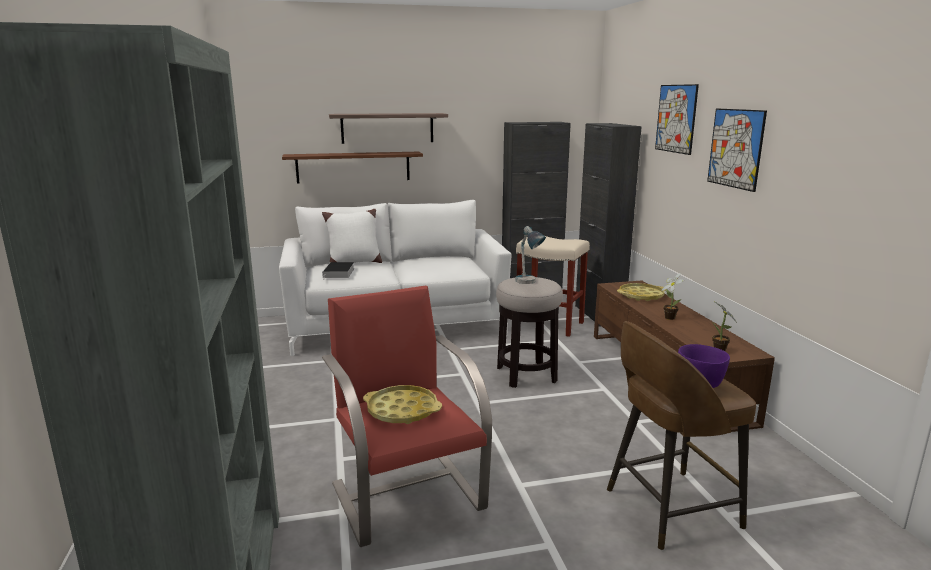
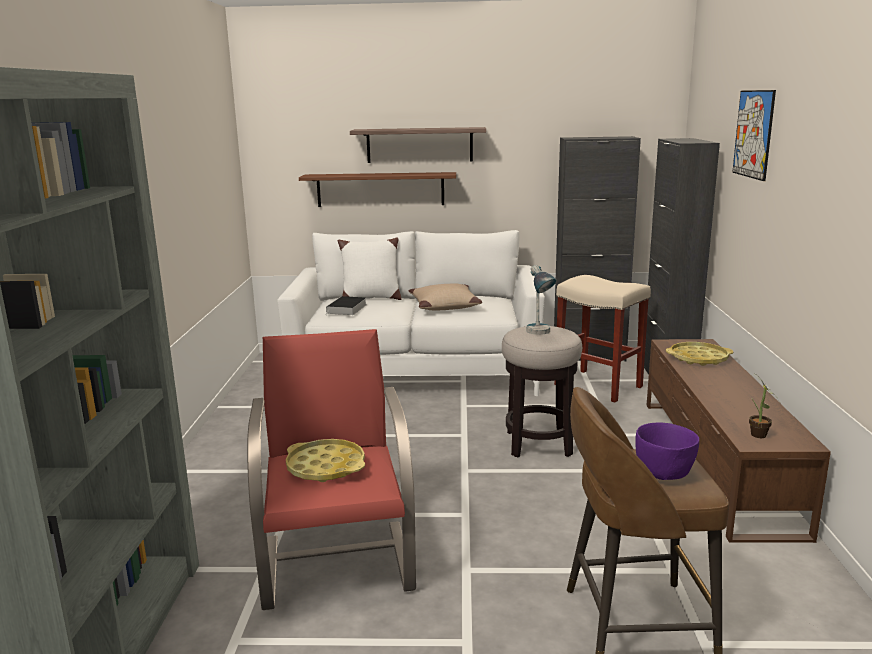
camera: 15 degrees right, 0 degrees up
(422, 266) = (444, 306): none -> beige pillow
(669, 317) = (718, 388): potted plant -> none
(735, 148) = (807, 174): picture -> none

